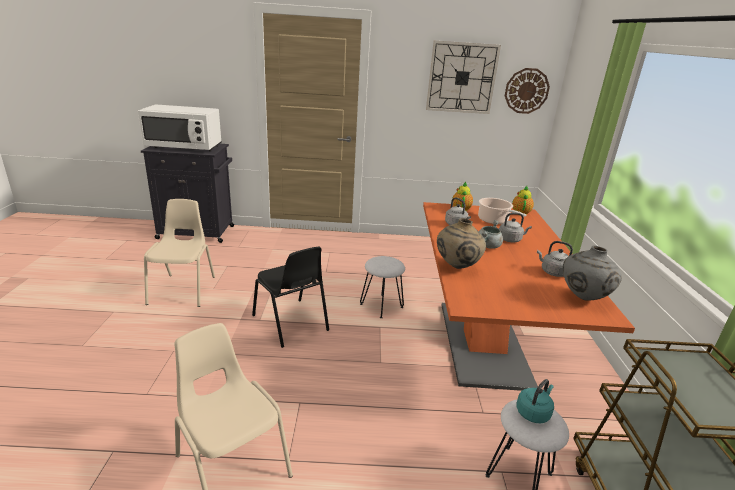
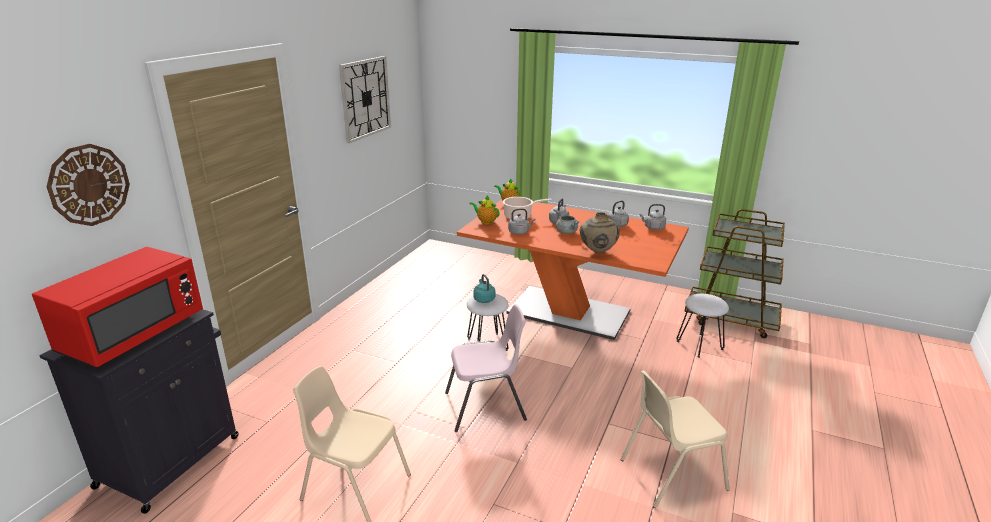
camera: 65 degrees left, 0 degrees up
(184, 147) = (133, 334): white microwave -> red microwave
(291, 323) = (486, 407): black chair -> pink chair
(526, 91) = (406, 95): wall clock -> wall clock (89, 185)
(533, 412) = (702, 300): turquoise kettle -> turquoise kettle (484, 299)
(582, 298) = (653, 228): grey vase -> grey kettle

